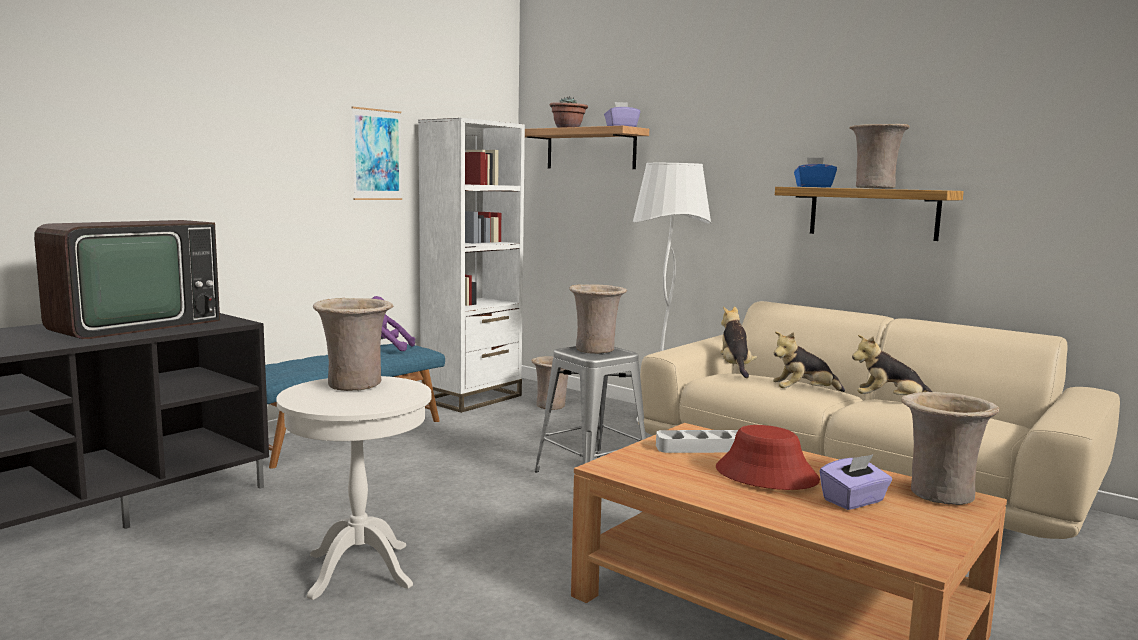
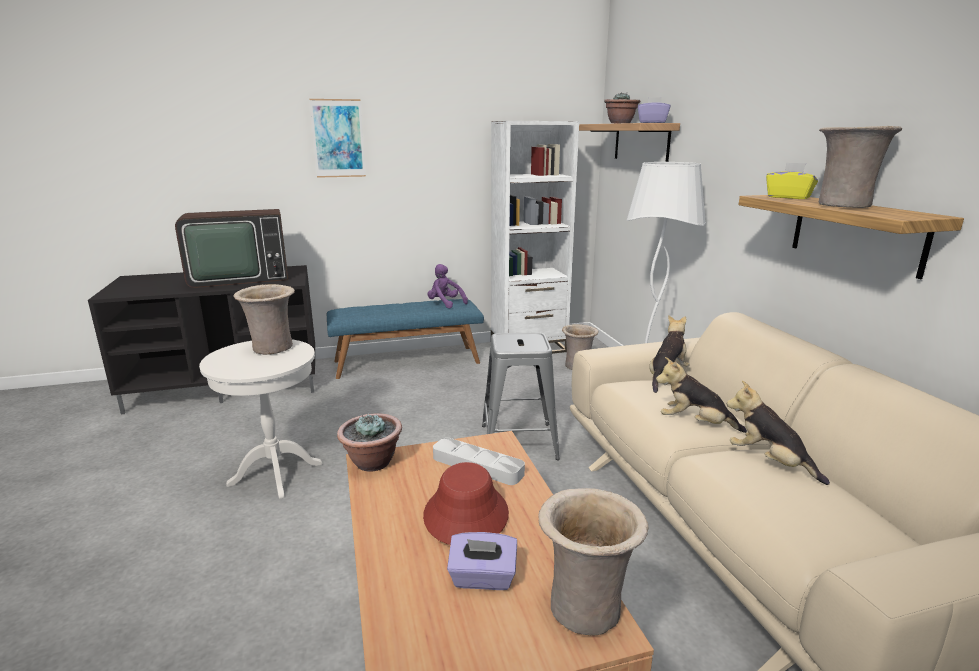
camera: 35 degrees right, 10 degrees up
(377, 155) = (452, 152): picture -> picture (338, 138)
(596, 350) = (523, 340): beige vase -> none
(614, 467) = (372, 462): none -> potted plant
(813, 187) = (789, 197): blue tissue box -> yellow tissue box

